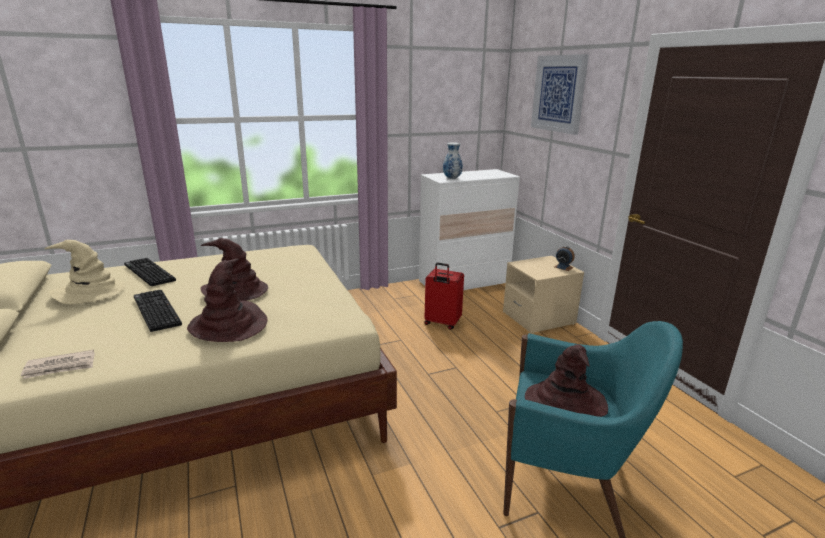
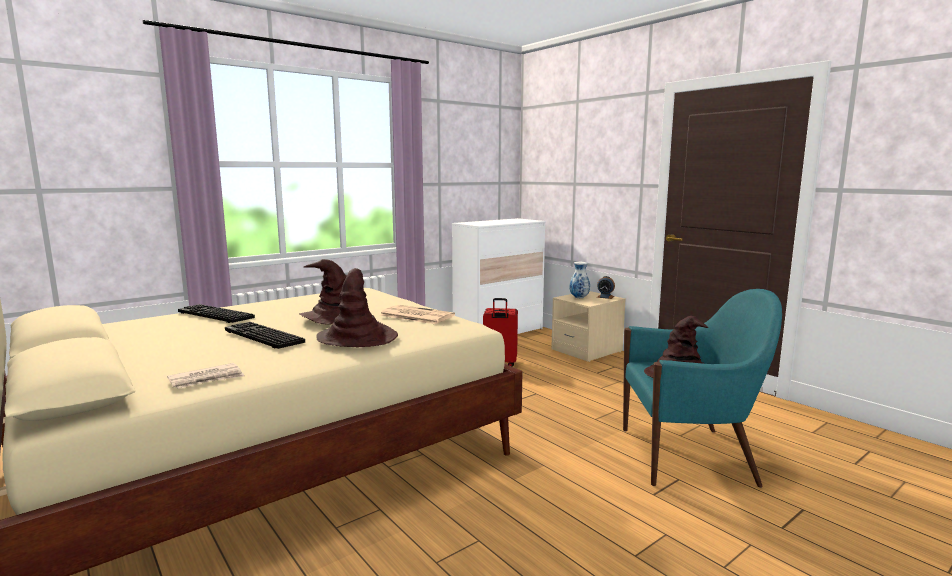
camera: 15 degrees left, 10 degrees down
(89, 292) = (163, 332): beige hat -> none
(309, 297) = (415, 315): none -> newspaper
(451, 178) = (486, 223): vase -> vase (578, 297)
(558, 93) = (579, 141): picture -> none

